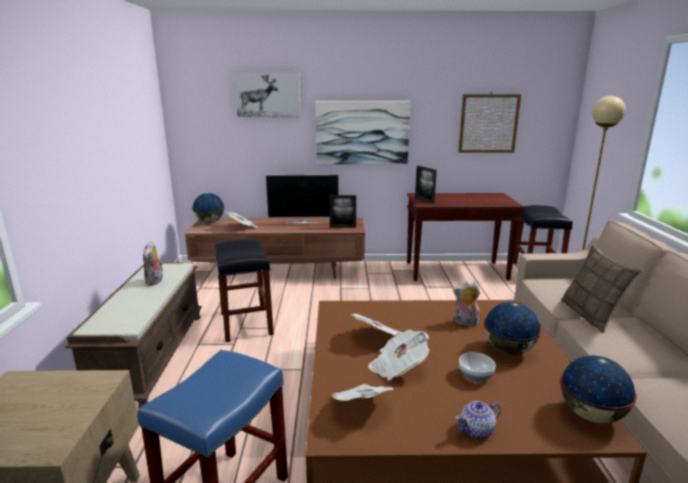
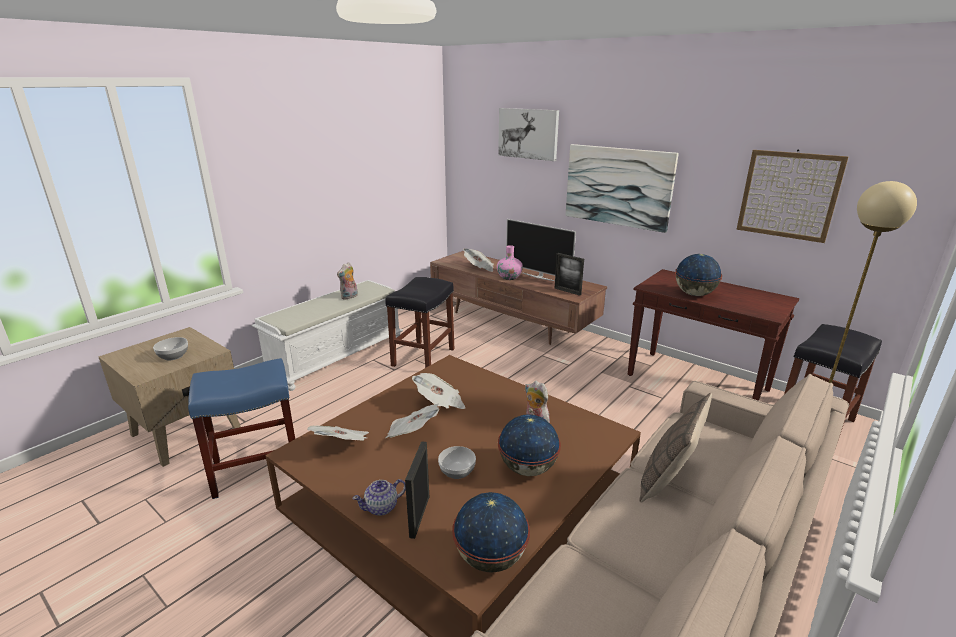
camera: 40 degrees right, 5 degrees up
(53, 408) = (174, 356): none -> bowl
(151, 355) = (337, 355): brown bench -> white bench
(209, 222) = (463, 256): globe -> globe (694, 294)
(281, 228) = (509, 277): none -> pink vase
(424, 200) = (660, 282): picture frame -> picture frame (419, 516)
(477, 430) = (382, 507): teapot -> teapot turned 45 degrees counterclockwise

